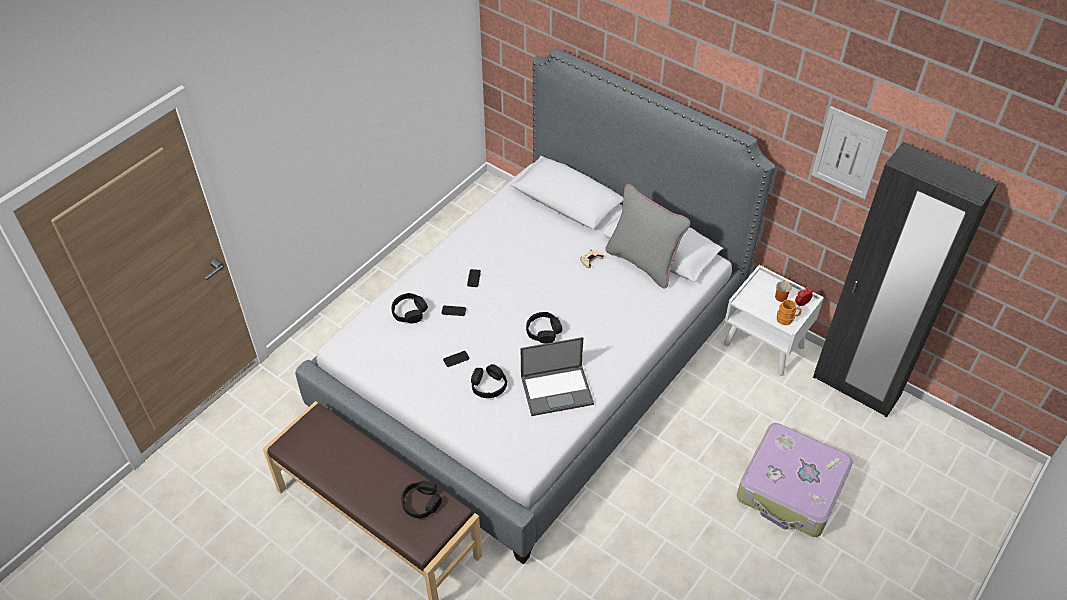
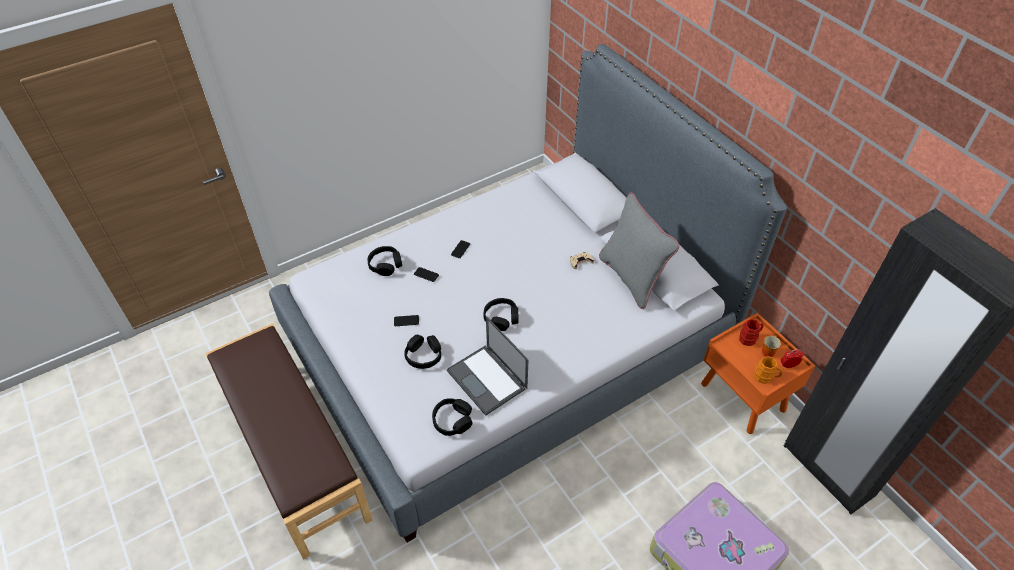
camera: 20 degrees right, 0 degrees up
(421, 503) = (312, 451): black headphones -> black headphones (452, 420)
(557, 390) = (487, 380): laptop -> laptop turned 45 degrees clockwise
(761, 289) = (749, 338): none -> red mug
(764, 346) = (743, 398): white nightstand -> orange nightstand
(848, 153) = (870, 210): picture -> none

